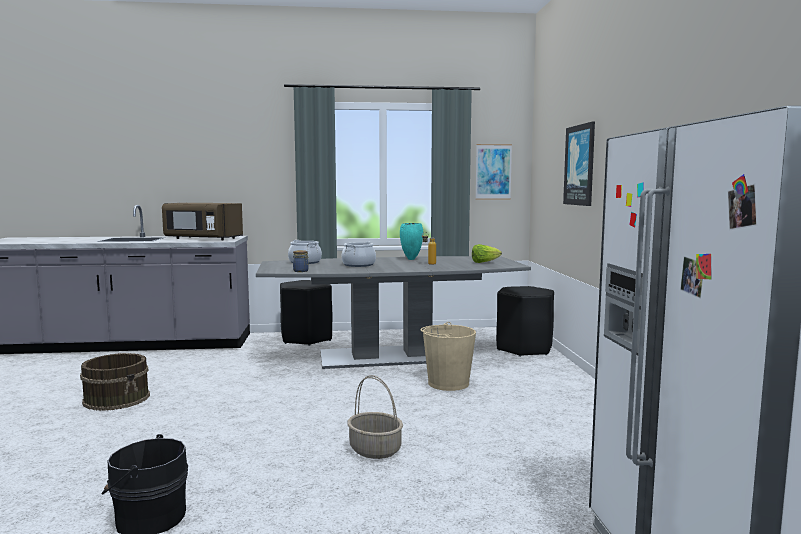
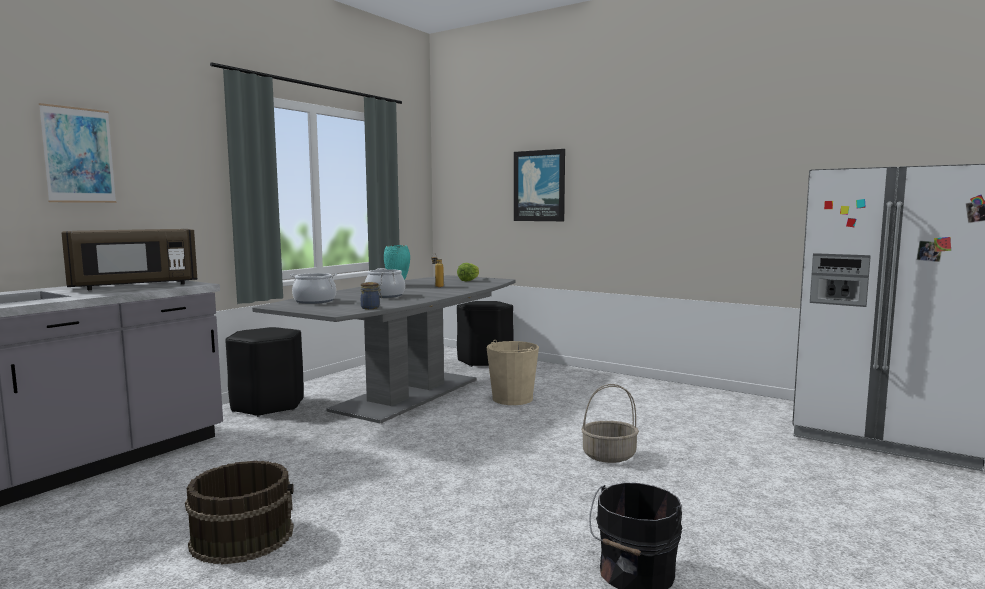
camera: 50 degrees left, 0 degrees up
(493, 172) = (407, 190): picture -> picture (78, 155)

